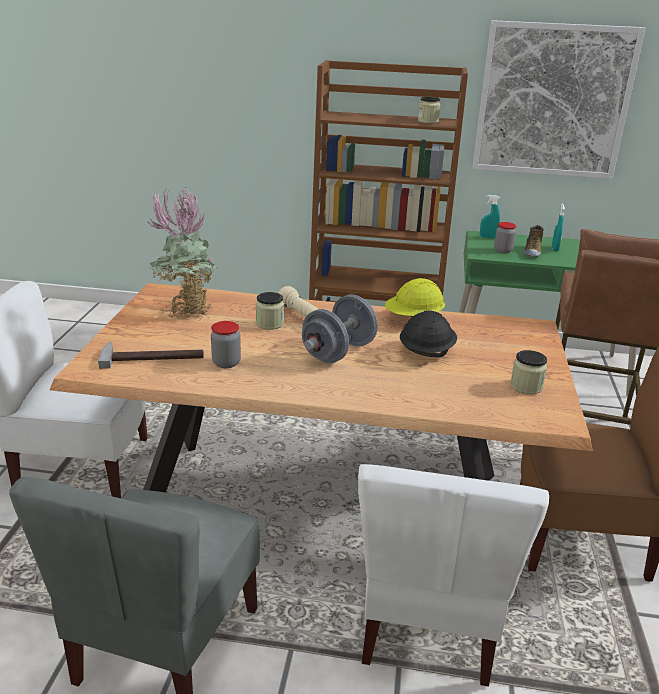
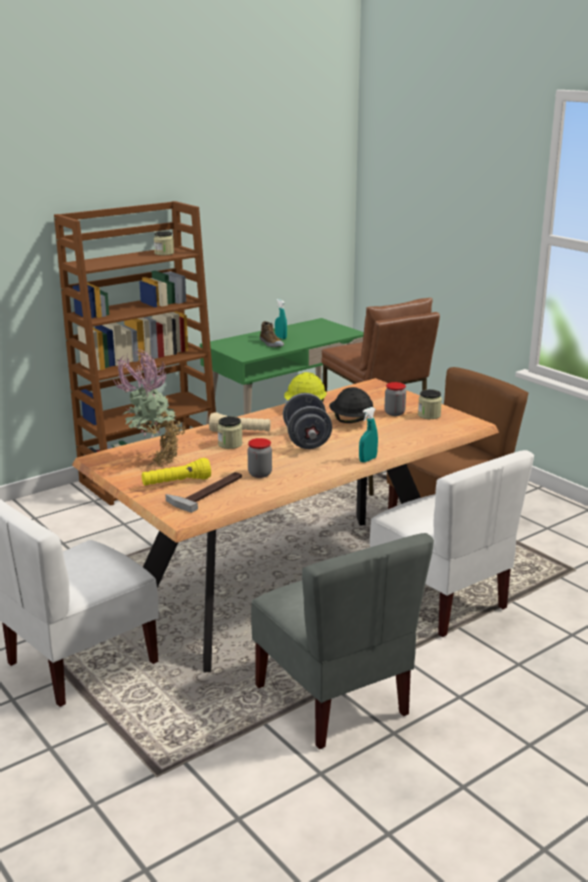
camera: 45 degrees left, 5 degrees down
(153, 337) = (176, 483): none -> yellow flashlight
(488, 237) = (225, 343): turquoise spray bottle -> turquoise spray bottle (367, 460)
(503, 251) = (253, 349): jar -> jar (394, 413)
(553, 101) = (240, 217): picture -> none

